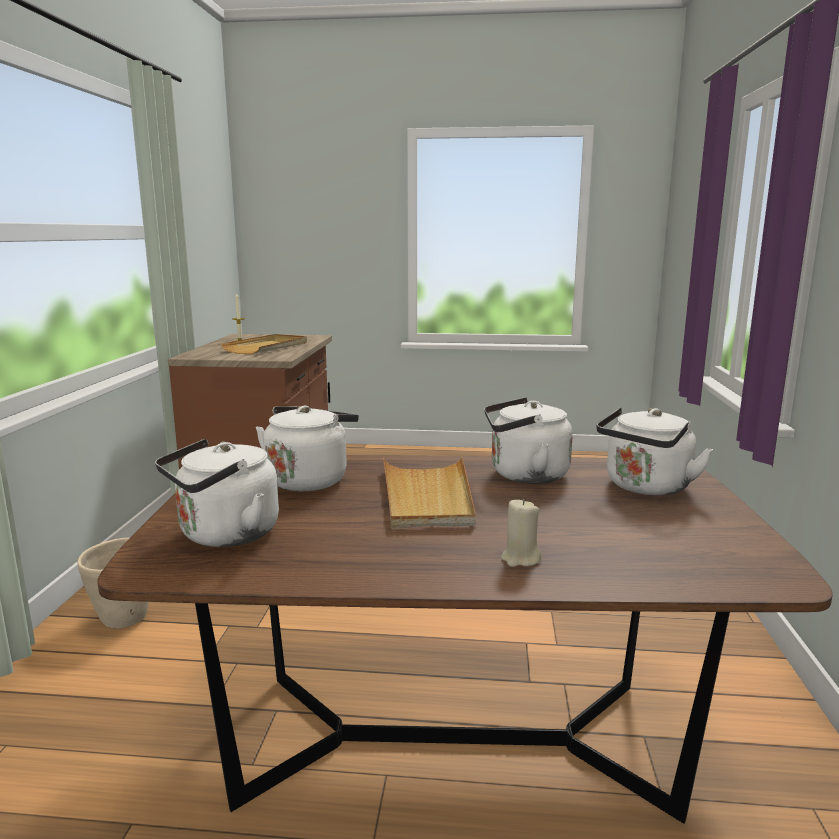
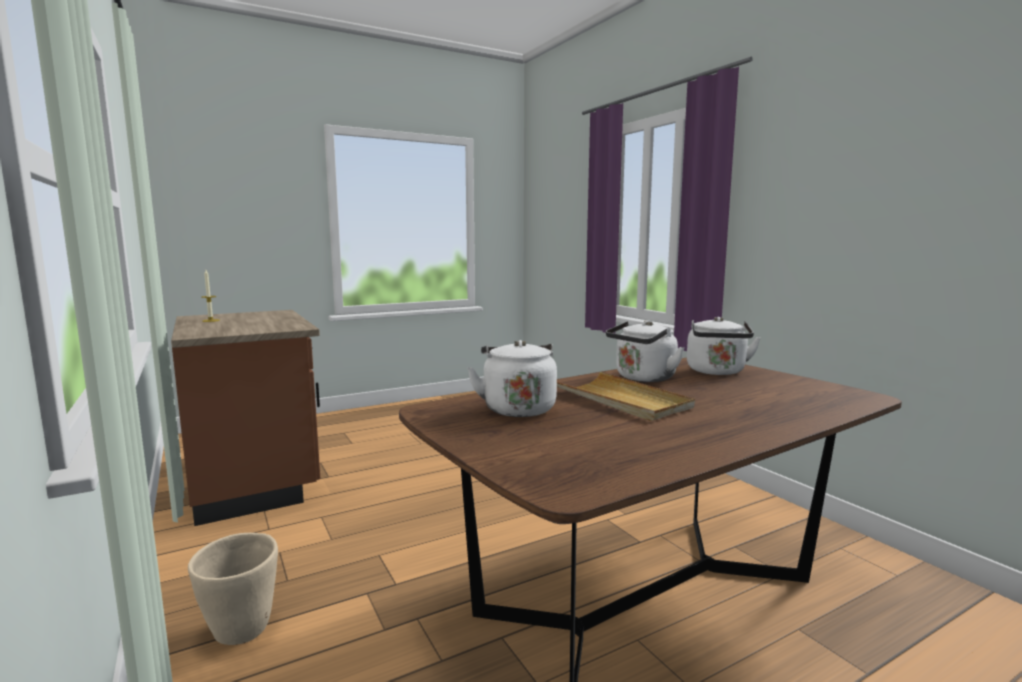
camera: 35 degrees left, 5 degrees down
(224, 535) = (559, 454): white kettle -> none
(267, 347) = (258, 322): beige tray -> none
(520, 559) = (757, 417): beige candle -> none

